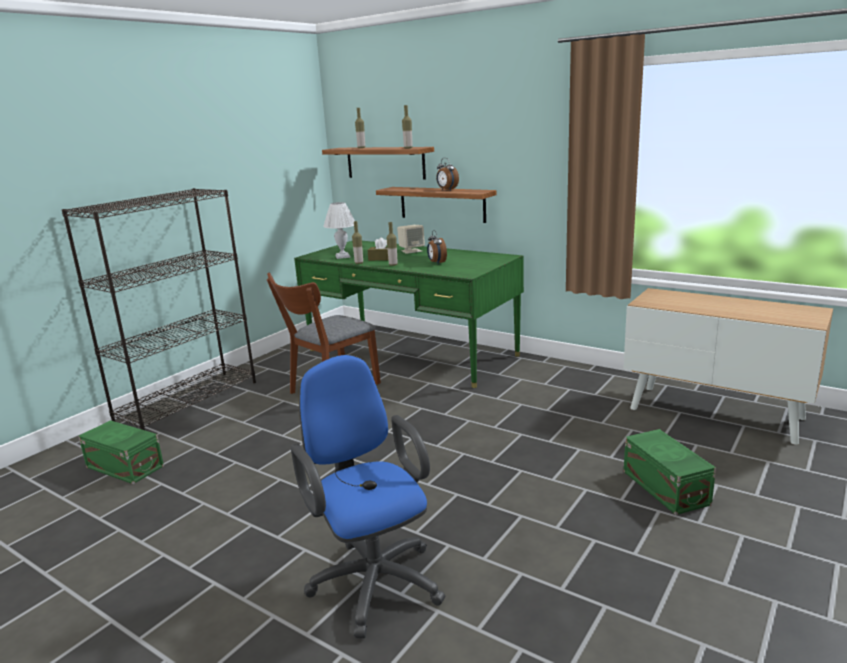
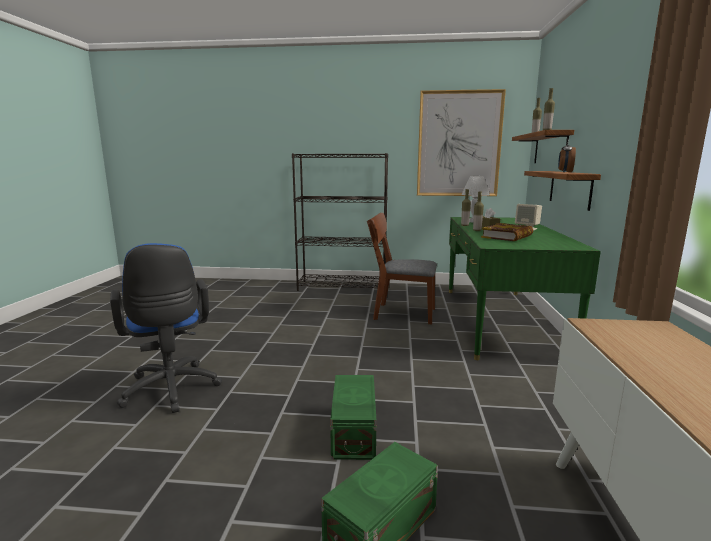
camera: 60 degrees right, 5 degrees down
(124, 467) = (263, 297): green storage box -> green storage box (352, 432)
(267, 163) = (459, 144): none -> picture
(373, 578) = (171, 391): blue office chair -> blue office chair turned 120 degrees clockwise
(436, 263) = (507, 236): alarm clock -> book

